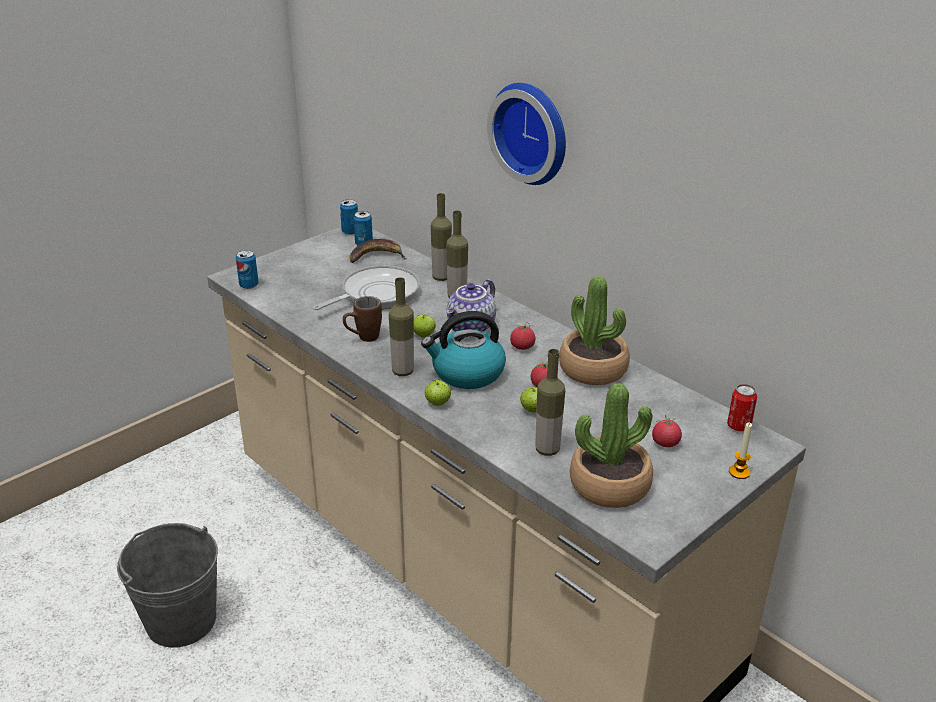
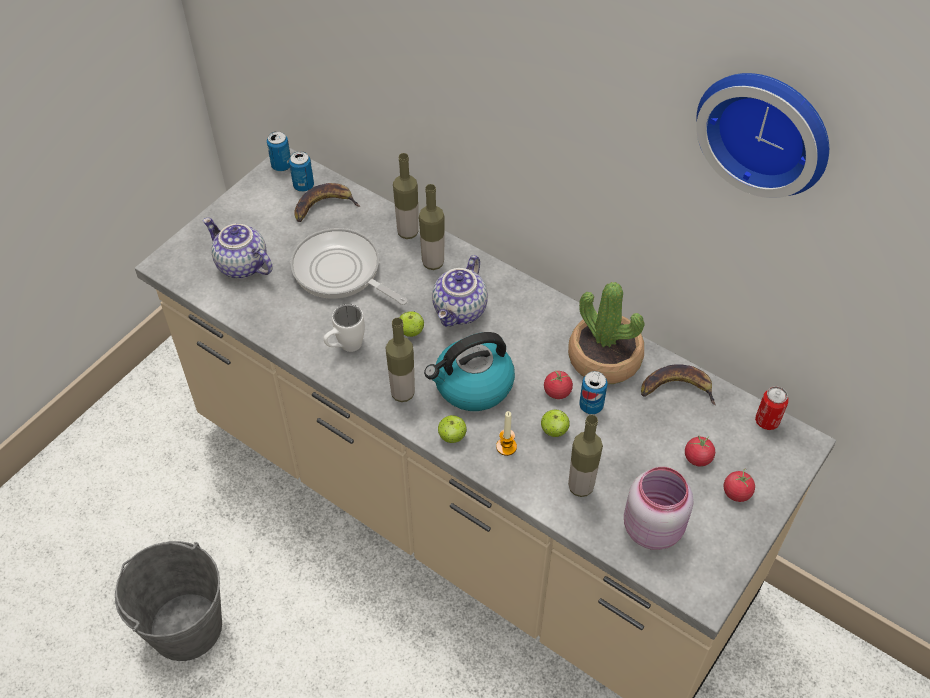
camera: 10 degrees left, 20 degrees up
(249, 285) = (189, 277): can -> can (591, 406)
(294, 283) = (241, 265): none -> teapot
(363, 338) = (345, 347): brown mug -> white mug
(376, 294) = (341, 272): frying pan -> frying pan turned 90 degrees counterclockwise
(522, 347) = (522, 334): tomato -> tomato (736, 492)
(533, 132) = (516, 102): wall clock -> wall clock (767, 129)
(609, 485) = (652, 526): potted plant -> pink jar
(656, 395) = (677, 388): none -> banana
(739, 472) = (776, 487): candle -> candle (506, 447)

